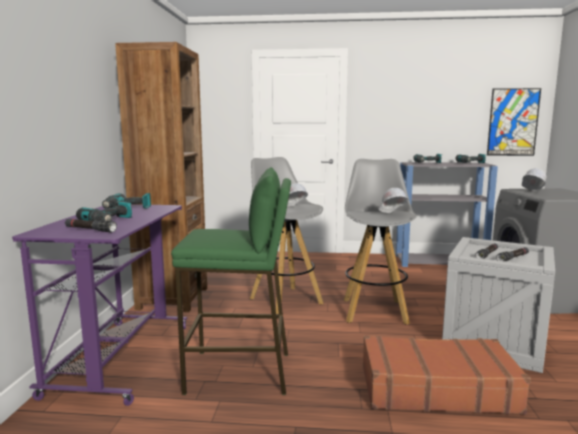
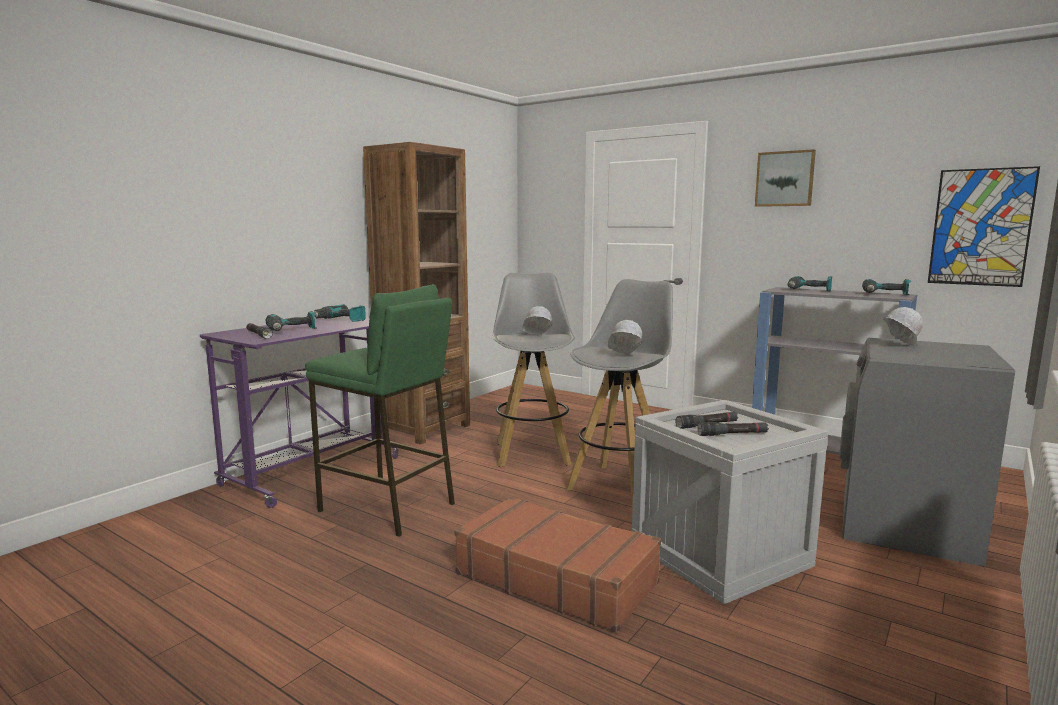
camera: 30 degrees right, 0 degrees up
(402, 91) = (785, 179): none -> picture

